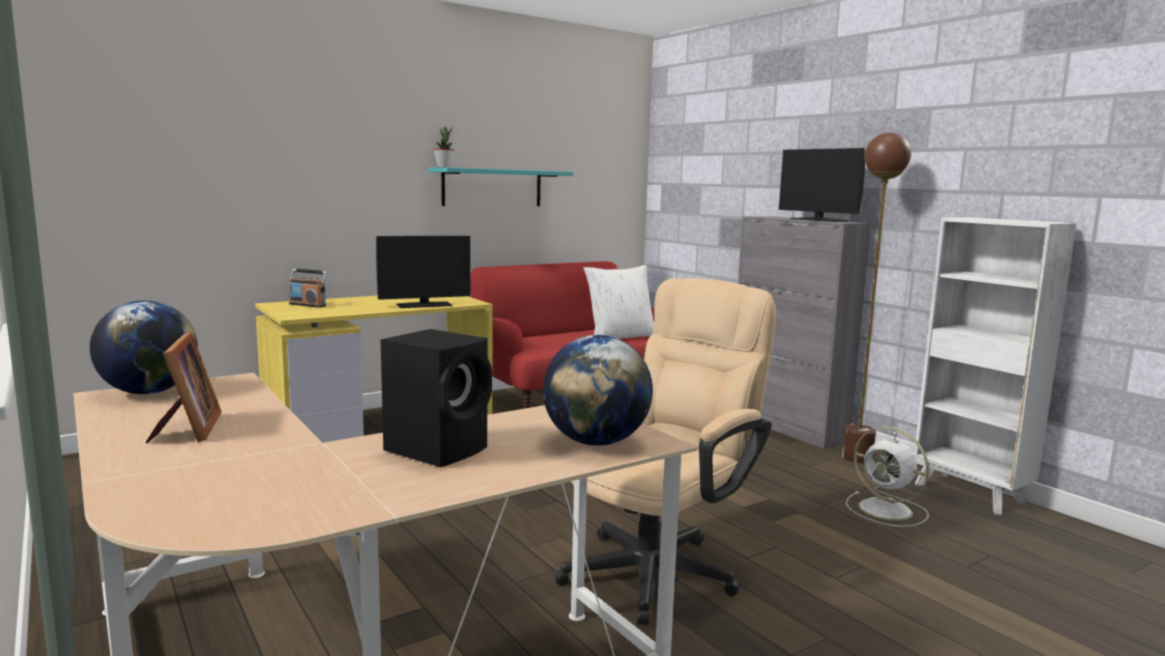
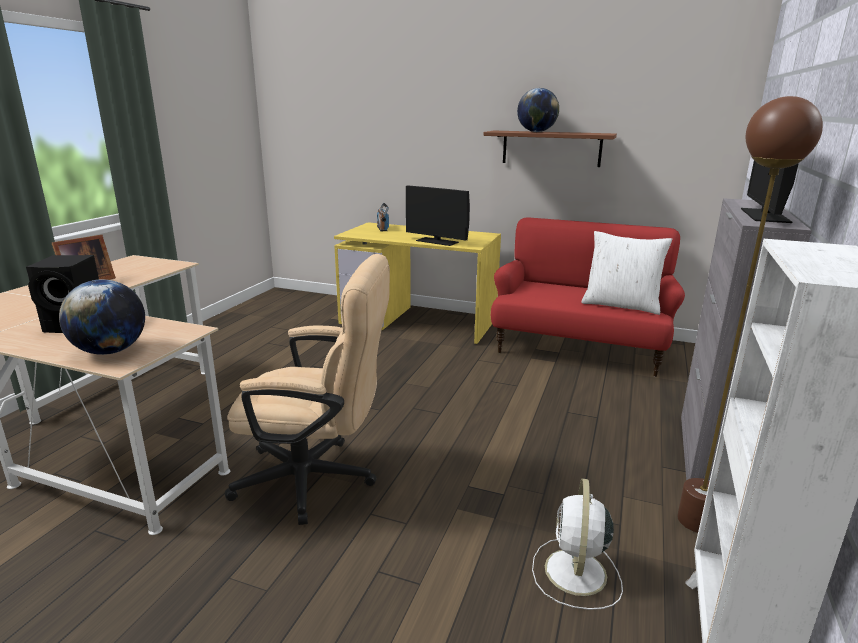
camera: 55 degrees right, 10 degrees up
(149, 392) = (142, 261): globe -> globe (536, 132)
(444, 167) = (500, 130): potted plant -> none
(492, 187) = (551, 148): turquoise shelf -> brown shelf

